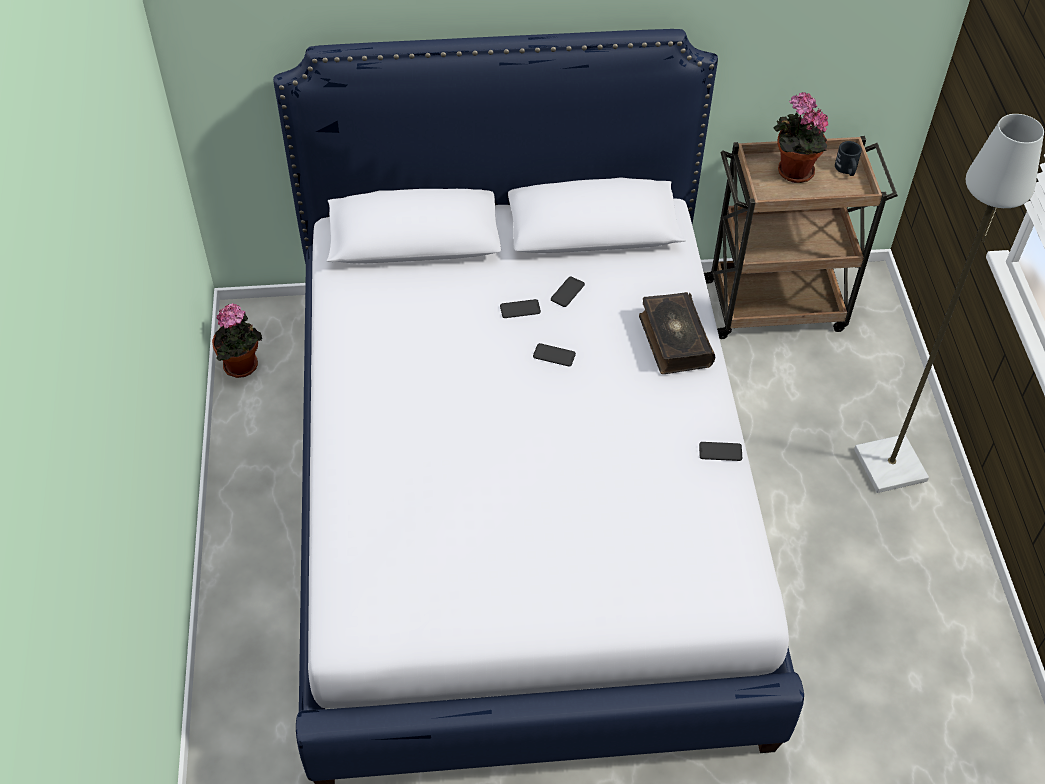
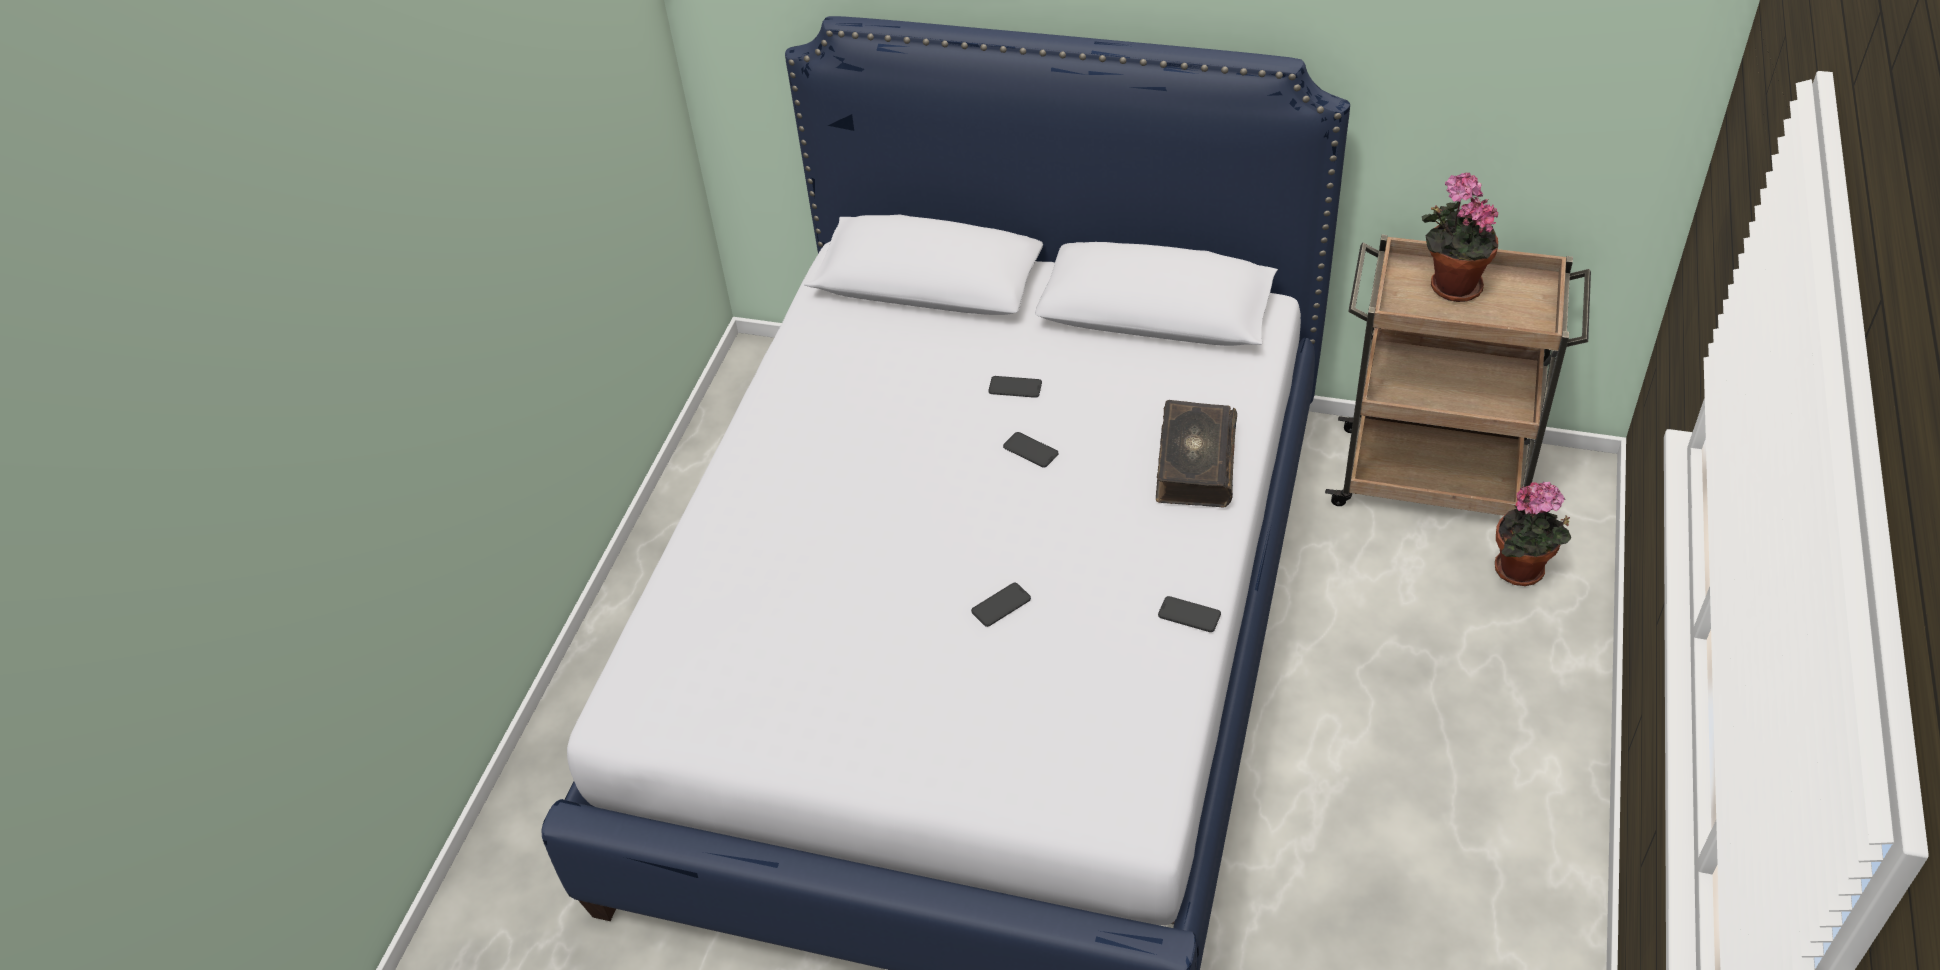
camera: 25 degrees right, 5 degrees down
(243, 367) = (729, 413): potted plant -> potted plant (1522, 572)
(567, 292) = (1084, 379): phone -> phone (1001, 605)
(847, 170) = (1531, 297): black mug -> none
(891, 466) = (1509, 723): grey floor lamp -> none

